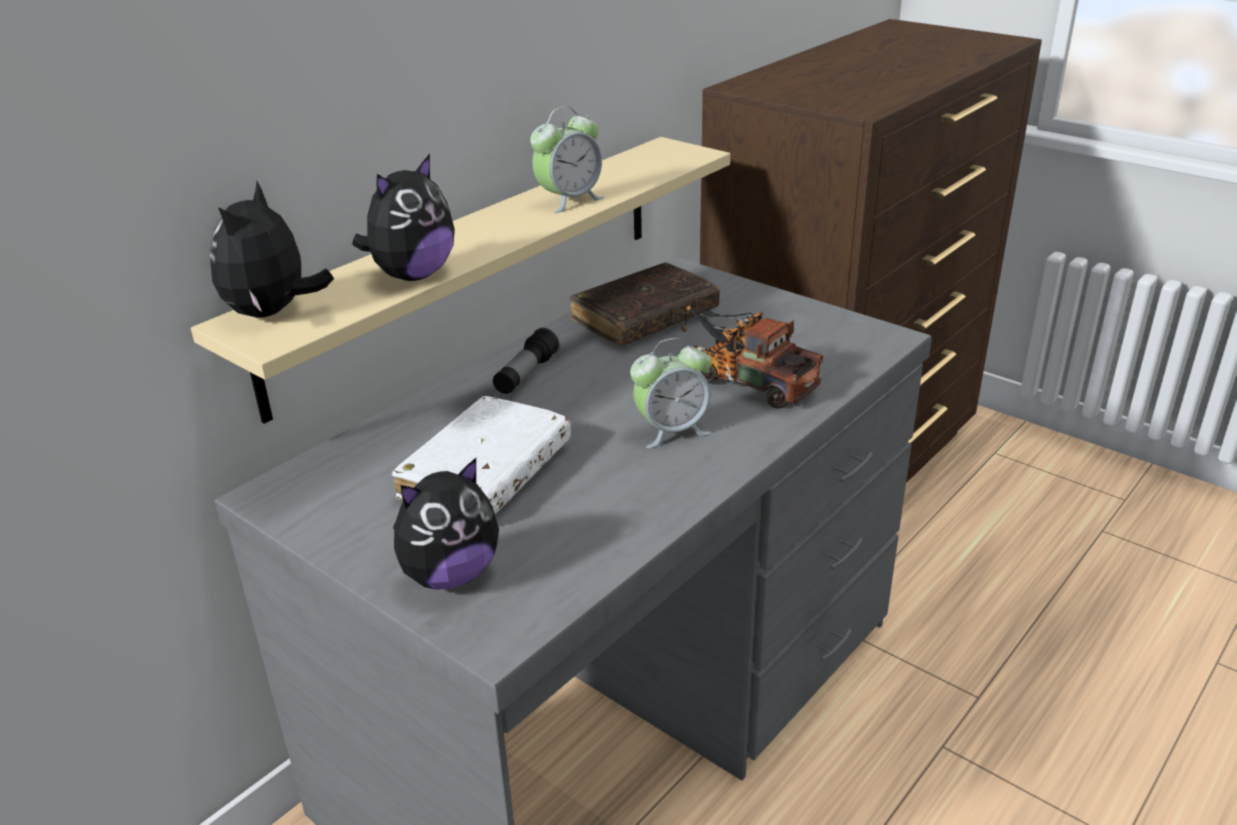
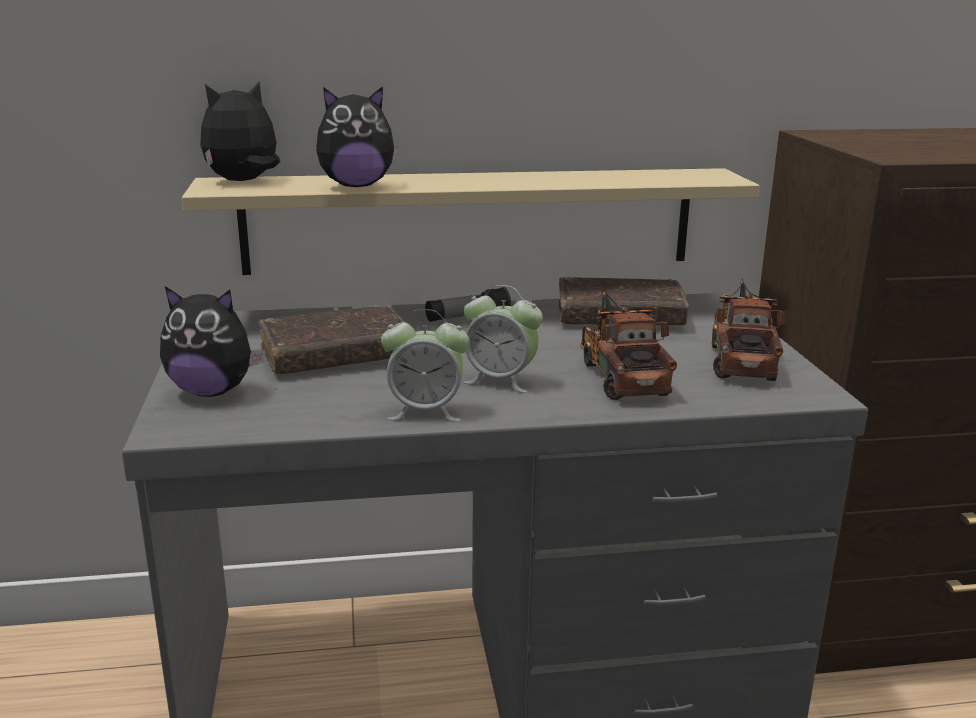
camera: 40 degrees right, 10 degrees down
(486, 473) = (336, 355): white book -> brown book
(569, 200) = (554, 180): alarm clock -> alarm clock (425, 411)
(795, 324) = (741, 358): none -> toy truck

